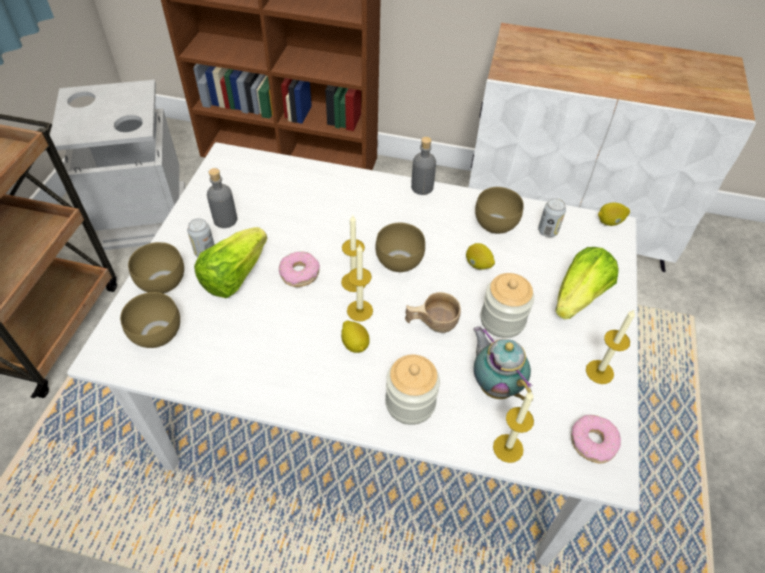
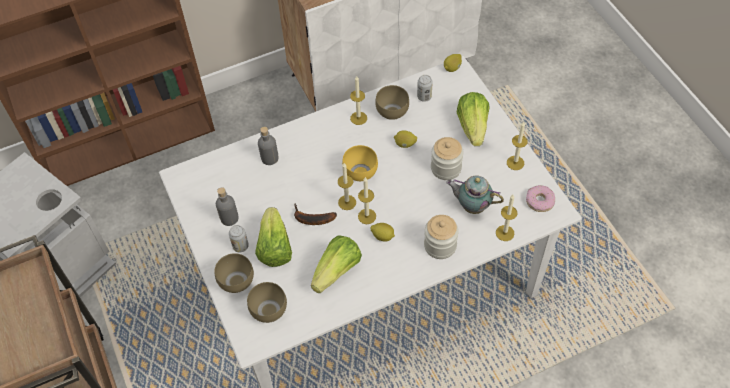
camera: 35 degrees left, 5 degrees up
(267, 345) = (337, 271): none -> lettuce
(299, 273) = (311, 219): donut -> banana
(399, 260) = (360, 172): brown bowl -> yellow bowl
(422, 187) = (327, 115): grey bottle -> grey bottle (269, 158)
(431, 323) = (411, 196): beige cup -> none
(452, 209) = (358, 118): none -> candle

